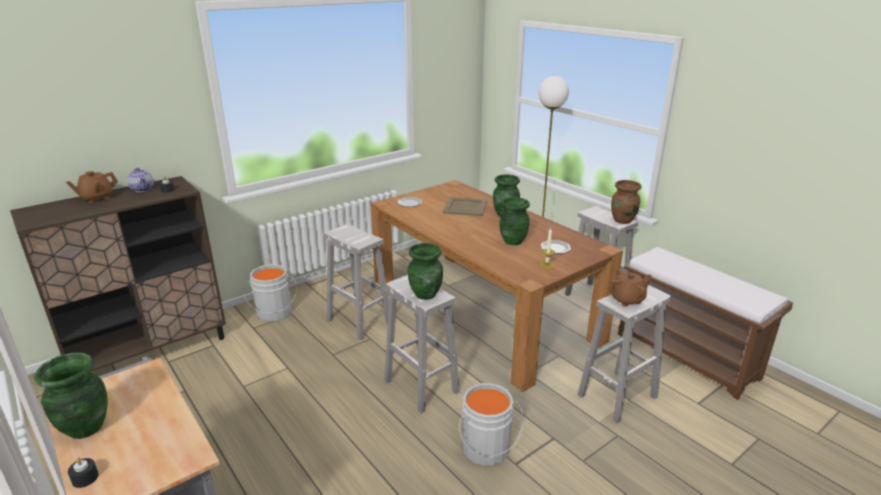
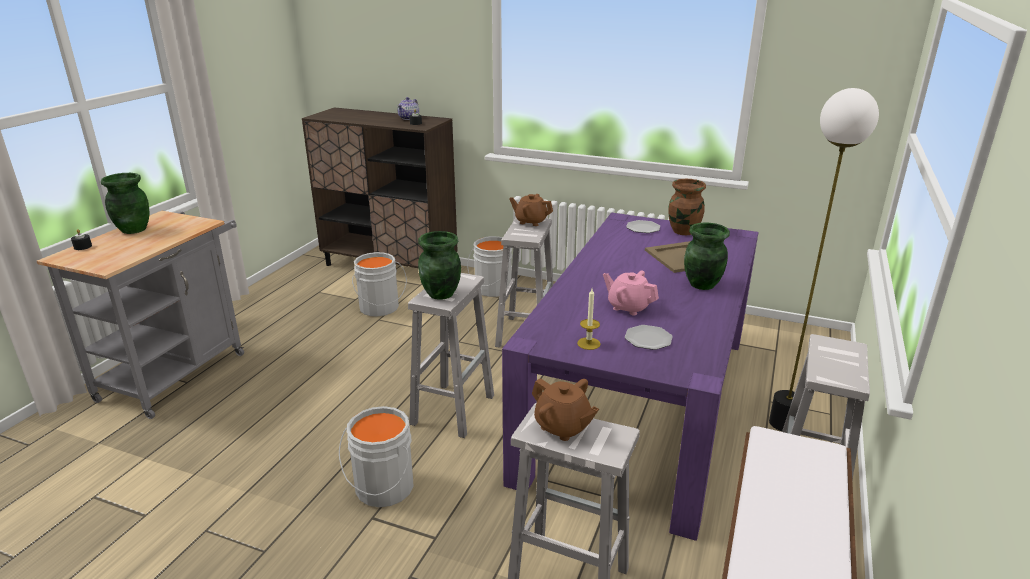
camera: 60 degrees right, 0 degrees up
(97, 198) = (377, 115): brown teapot -> brown teapot (531, 221)
(224, 380) = (380, 308): none -> grey bucket
(482, 310) = (639, 403): brown dining table -> purple dining table
(513, 241) = (628, 307): green vase -> pink teapot
(623, 221) = (844, 377): brown vase -> brown vase (683, 231)

